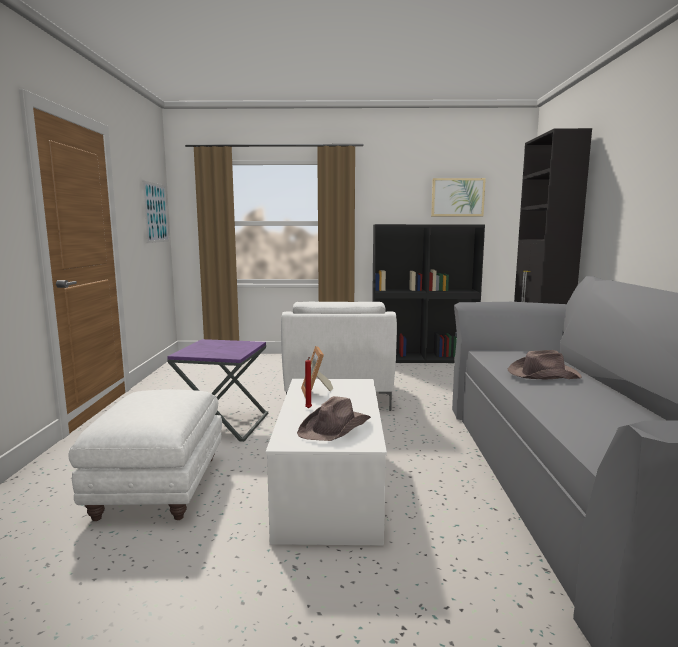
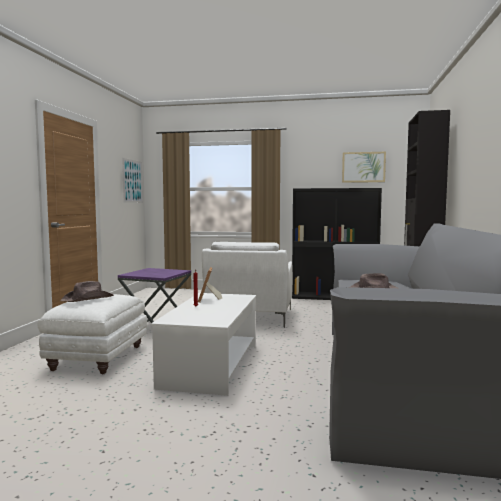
camera: 10 degrees right, 5 degrees down
(335, 427) = (205, 315): brown hat -> brown hat (88, 299)

